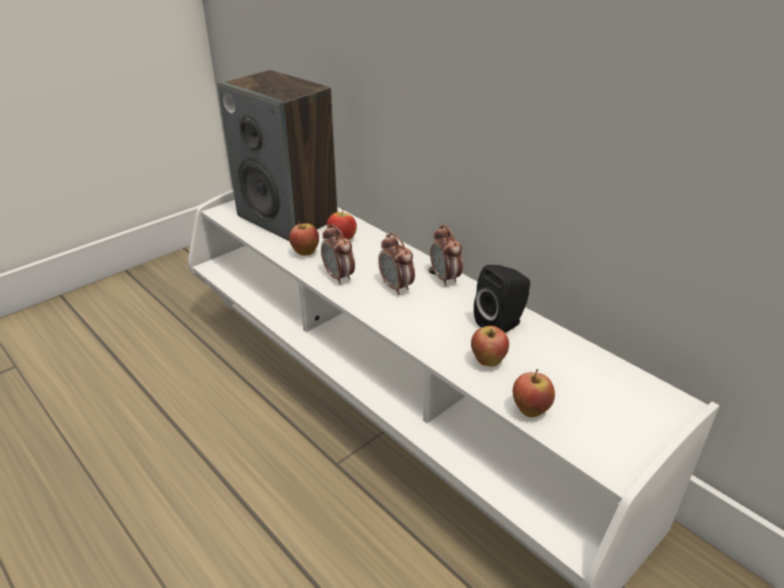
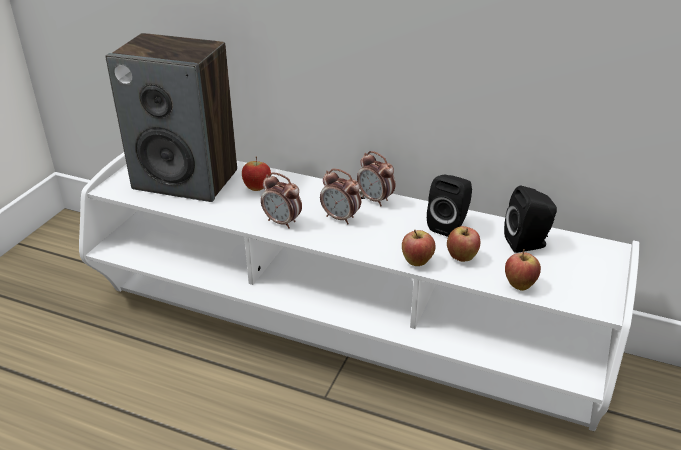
camera: 25 degrees left, 0 degrees up
(305, 253) = (232, 208): apple -> apple (417, 262)
(576, 368) = (528, 244): none -> black speaker

